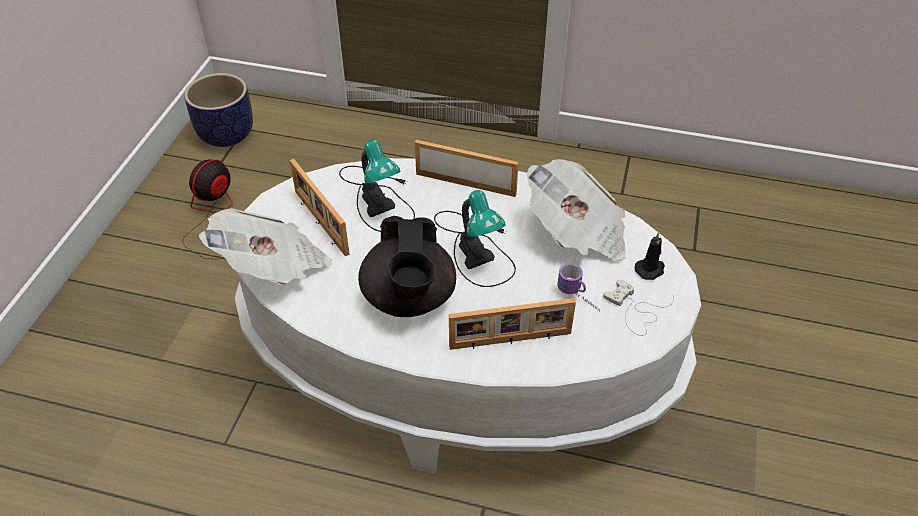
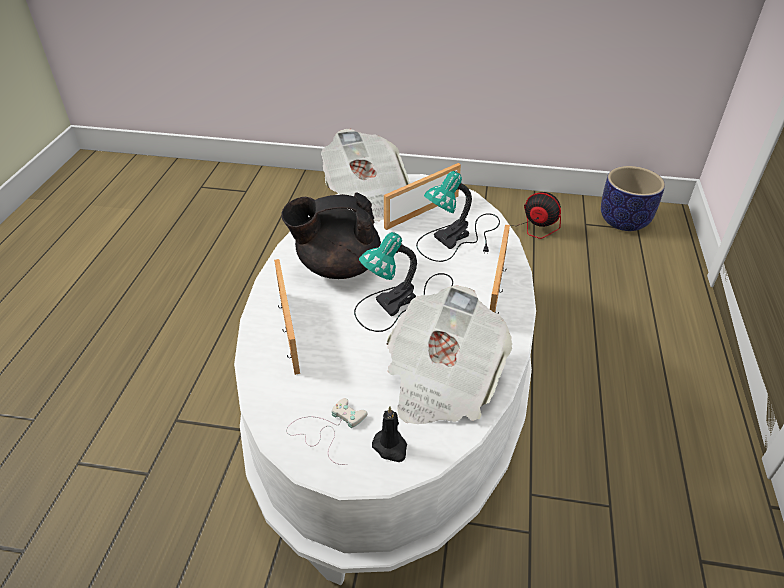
camera: 85 degrees right, 5 degrees down
(579, 298) = (342, 381): mug -> none

